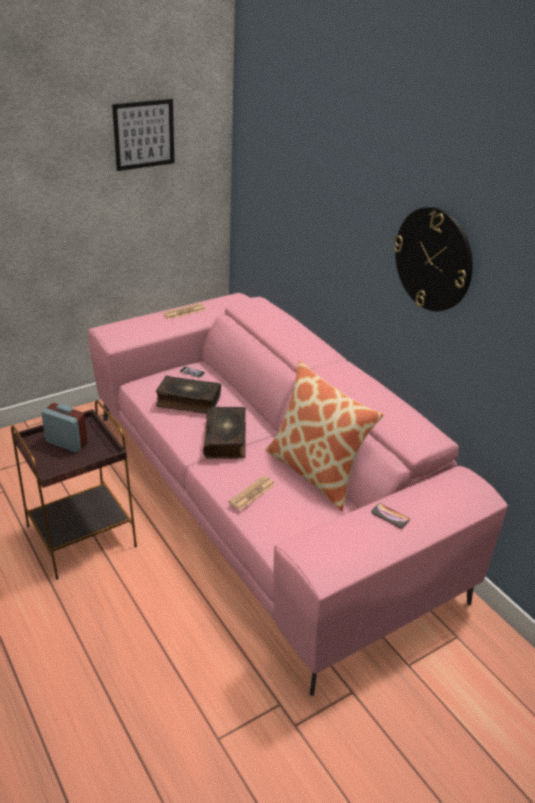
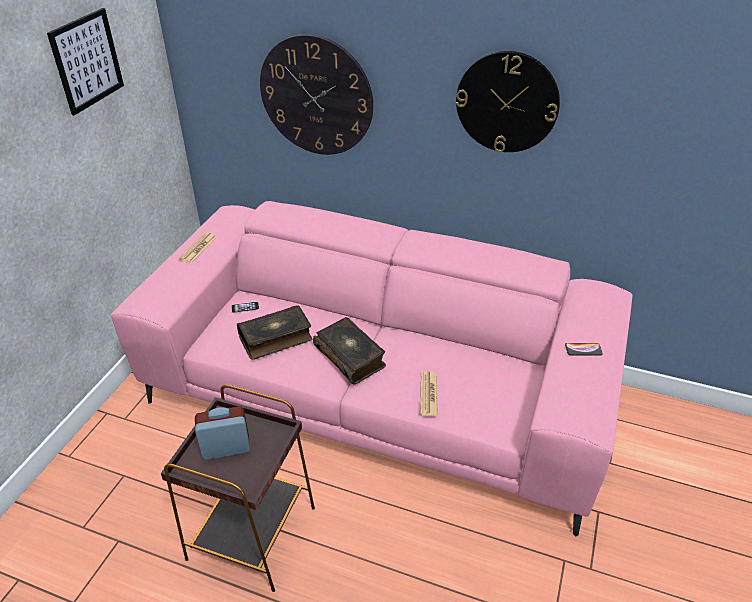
camera: 35 degrees left, 5 degrees up
(309, 213) = (316, 96): none -> wall clock
(315, 472) = (453, 345): pillow -> none

